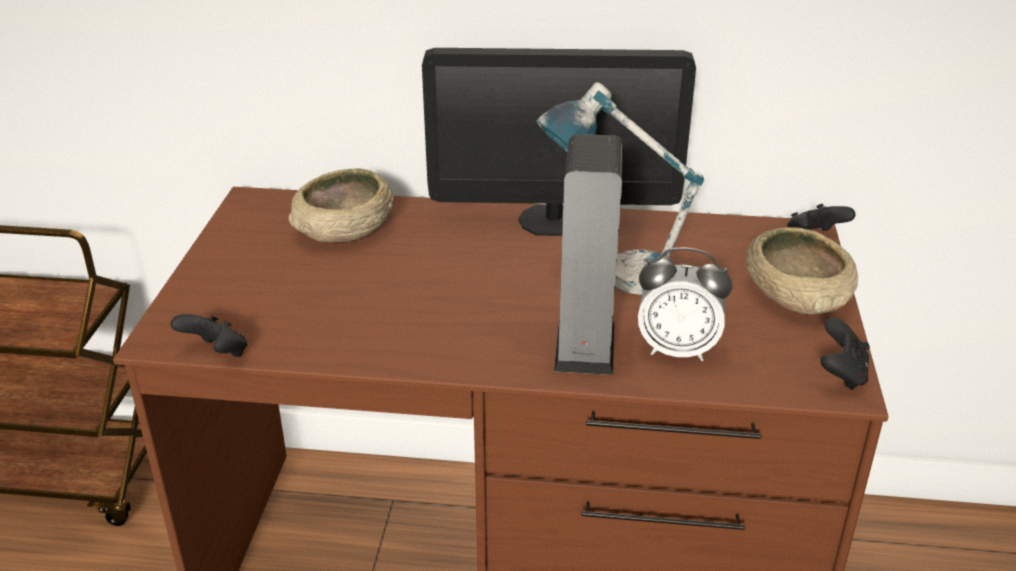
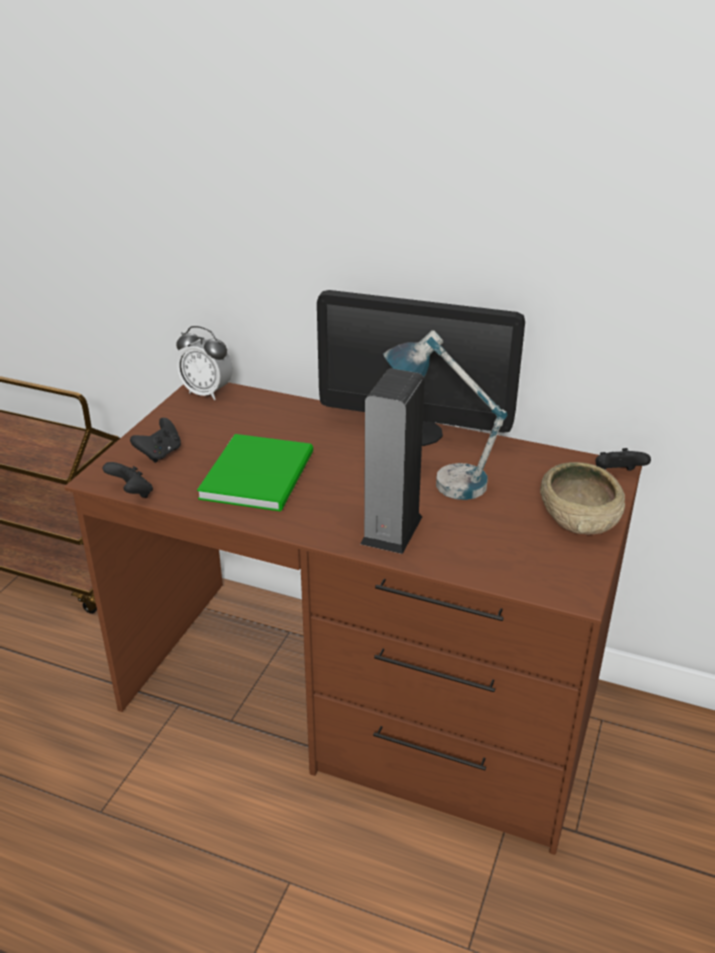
camera: 15 degrees right, 0 degrees up
(345, 227) = (259, 416): beige bowl -> none
(383, 300) = (261, 474): none -> green book
(677, 349) = (461, 543): alarm clock -> alarm clock (207, 393)
(841, 374) = (580, 583): black game controller -> black game controller (160, 454)

